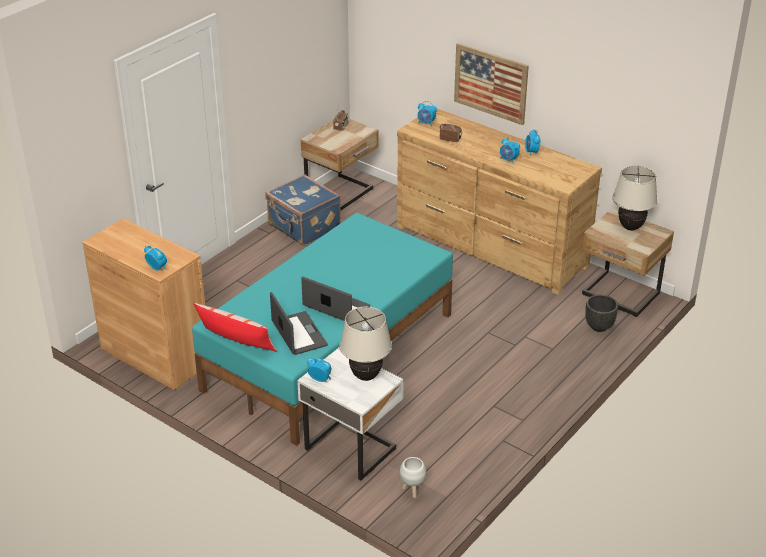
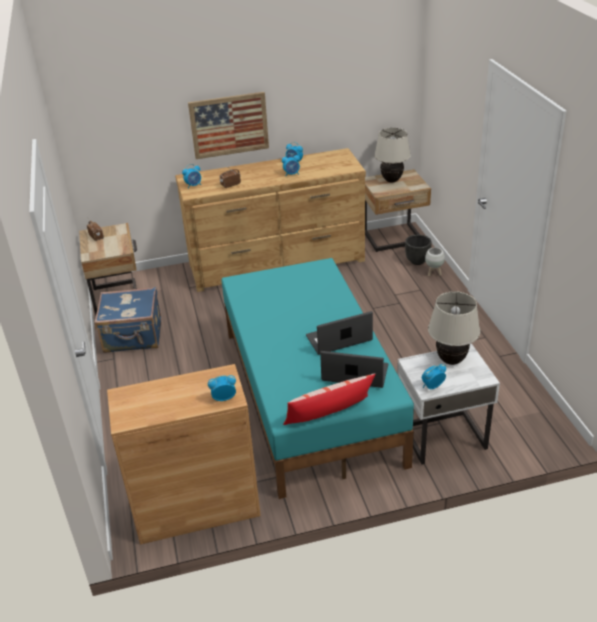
camera: 50 degrees left, 0 degrees up
(412, 490) = (520, 426): white planter -> white planter (434, 273)

